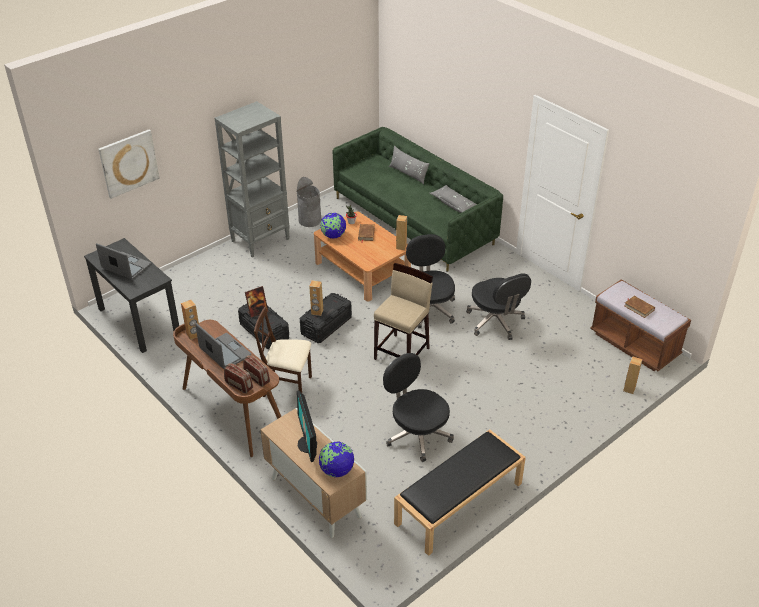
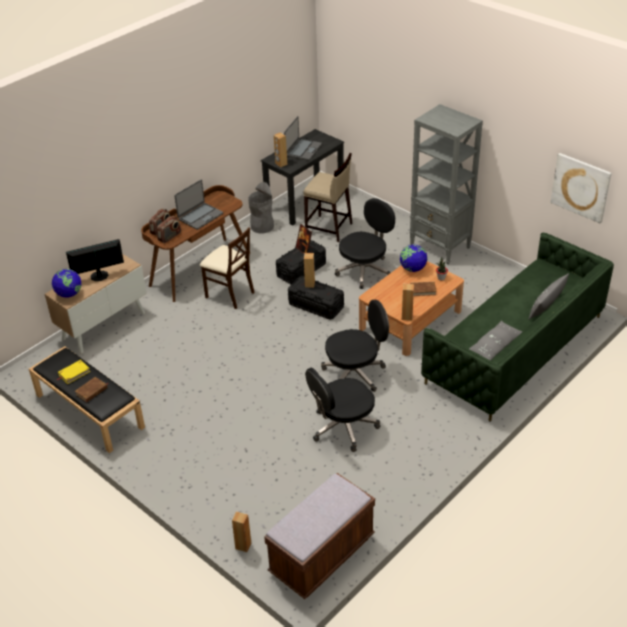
camera: 85 degrees right, 0 degrees up
(128, 163) = (367, 86): picture -> picture (581, 187)
(193, 335) = (221, 198): brown speaker -> brown speaker (281, 164)
(288, 387) = (230, 294): beige chair -> beige chair turned 120 degrees clockwise
(310, 220) = (486, 273): grey trash can -> grey trash can (262, 226)
(402, 353) = (282, 360): beige stool -> beige stool (329, 229)
(417, 434) = (173, 378): black office chair -> black office chair (365, 270)
(449, 480) = (74, 373): none -> yellow book
(639, 308) = (313, 509): brown book -> brown book (91, 391)

